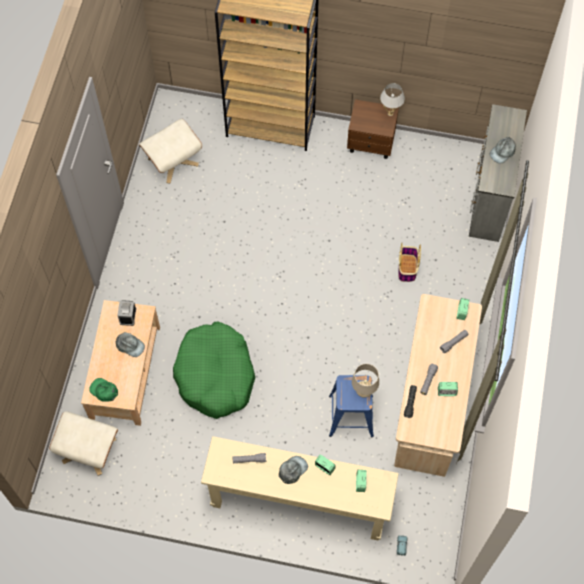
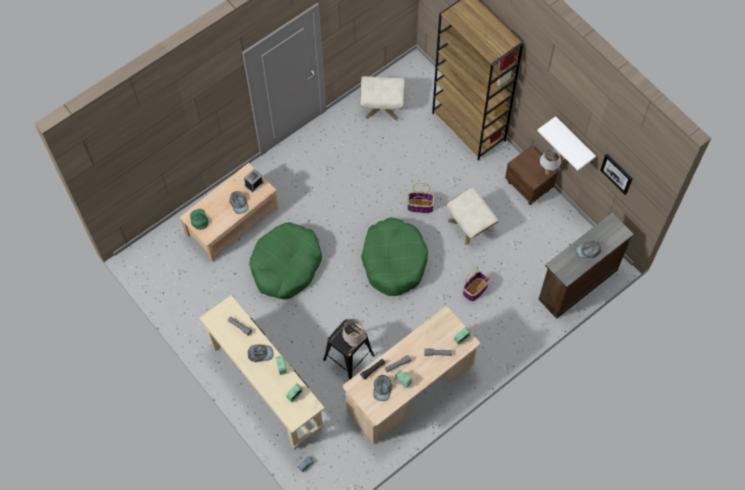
camera: 40 degrees right, 0 degrees up
(89, 449) = (169, 253): beige ottoman -> beige ottoman (471, 225)
(291, 228) = (420, 206): none -> basket
(312, 296) = (394, 261): none -> green dog bed
(350, 416) = (348, 357): blue stool -> black stool
(413, 60) = (574, 141): none -> white shelf
(434, 413) = (382, 388): none -> grey cap
(481, 60) = (617, 173): none -> picture
(488, 199) = (576, 284): grey dresser -> brown dresser

